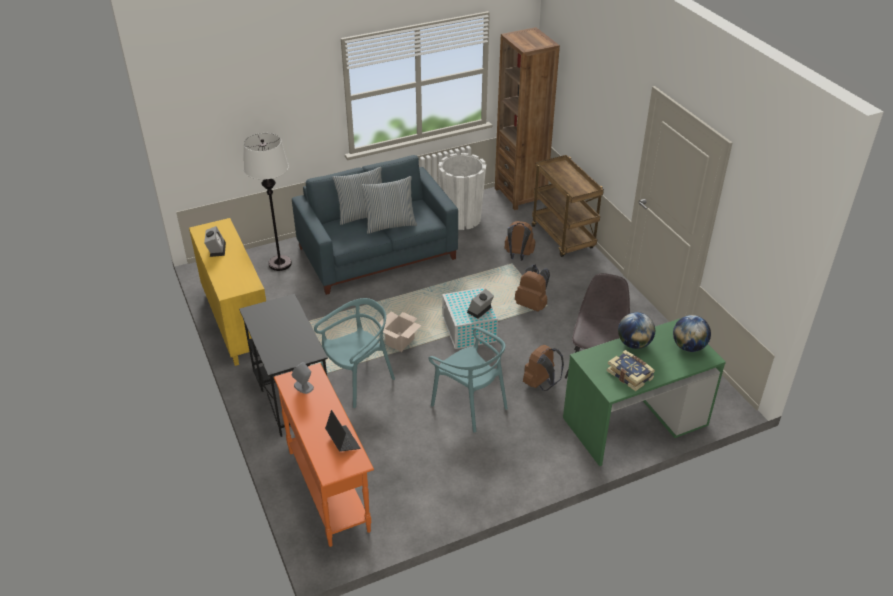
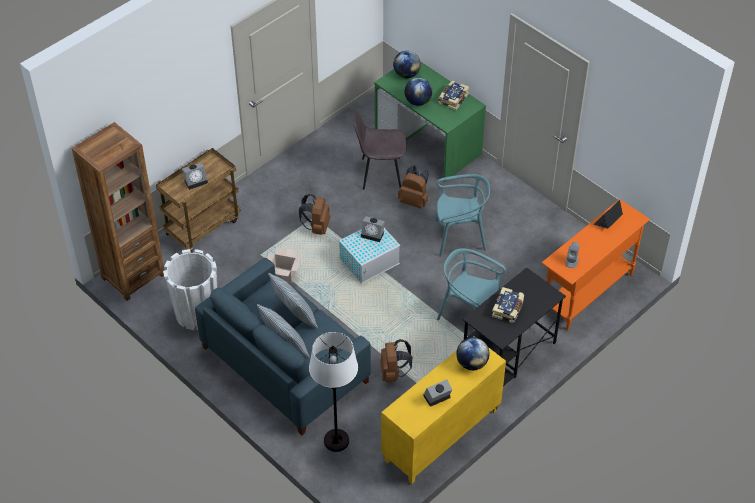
camera: 110 degrees left, 10 degrees up
(234, 278) = (472, 363): none -> globe
(282, 326) = (508, 309): none -> book
(400, 342) = (409, 303): cardboard box -> cardboard box (284, 275)
(470, 405) = (459, 237): turquoise chair -> turquoise chair turned 60 degrees clockwise
(518, 256) = (246, 253): brown backpack -> brown backpack (393, 373)
(565, 179) = (196, 181): none -> alarm clock

